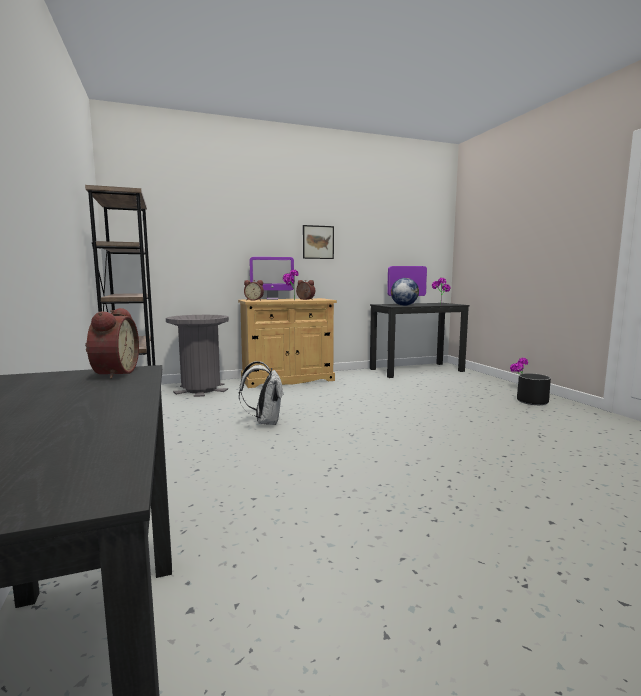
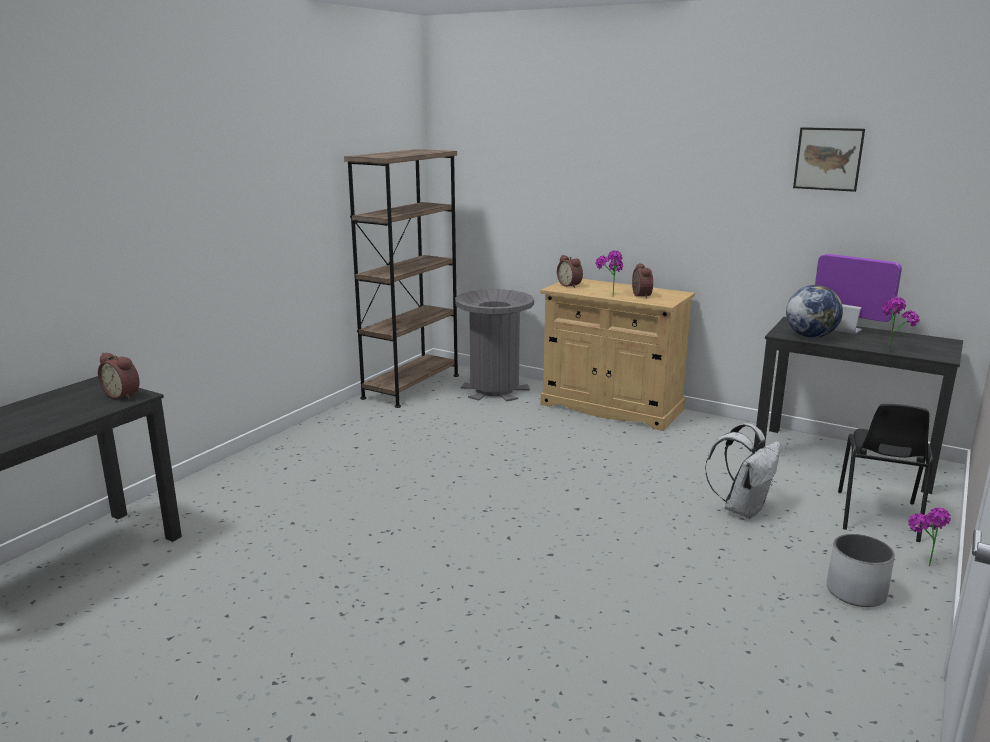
camera: 50 degrees right, 10 degrees up
(112, 373) = (124, 395): alarm clock -> alarm clock turned 75 degrees clockwise
(265, 422) = (454, 457): white backpack -> white backpack (742, 508)
(272, 299) = (607, 285): monitor -> none
(318, 242) = (698, 199): picture -> picture (828, 159)
(472, 381) = (877, 516): none -> black chair
(532, 401) = (855, 592): black planter -> white planter

